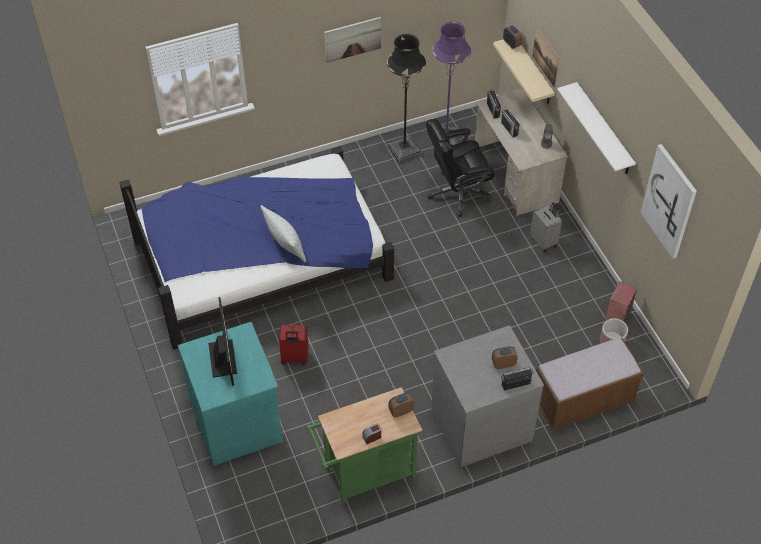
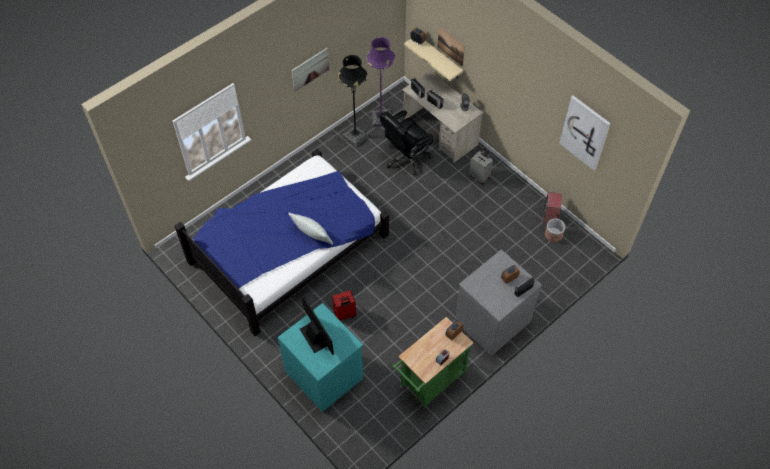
camera: 20 degrees left, 5 degrees up
(583, 400) = (551, 282): brown bench -> none
(603, 130) = (515, 91): white shelf -> none

